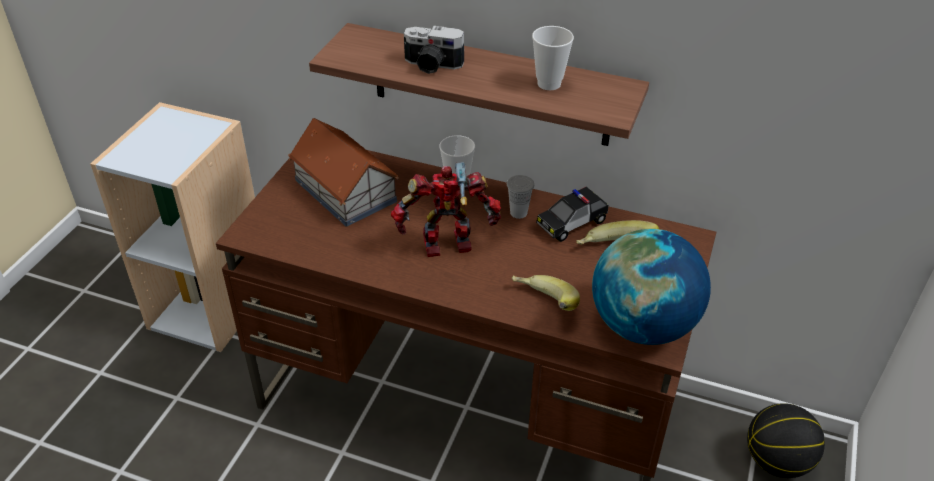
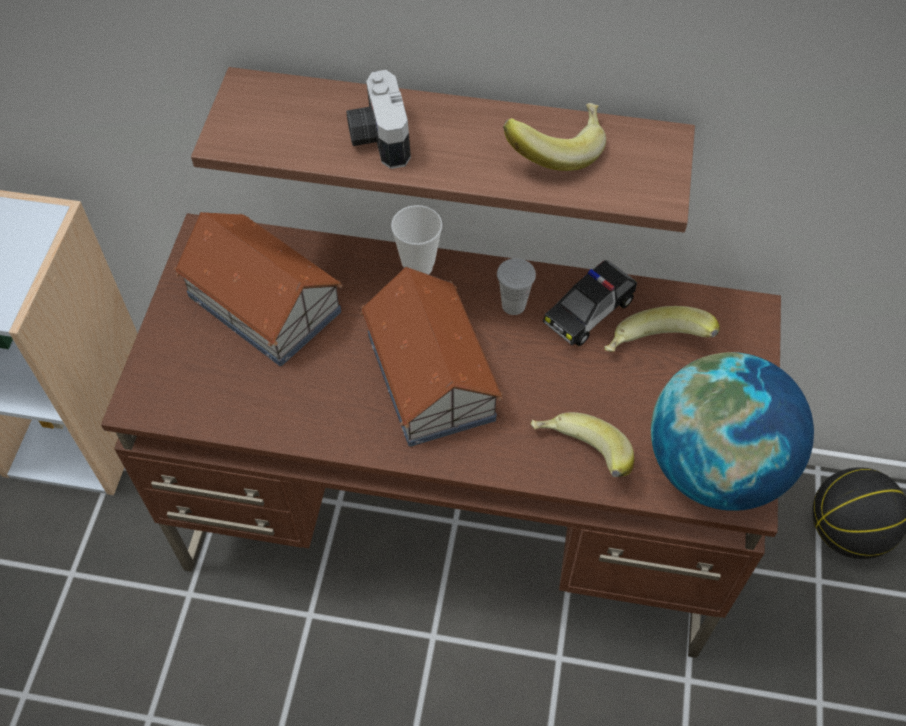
camera: 10 degrees left, 15 degrees up
(432, 65) = (377, 138): camera -> camera turned 75 degrees clockwise
(448, 246) = (430, 378): toy robot -> toy house
(549, 84) = (555, 150): cup -> banana

